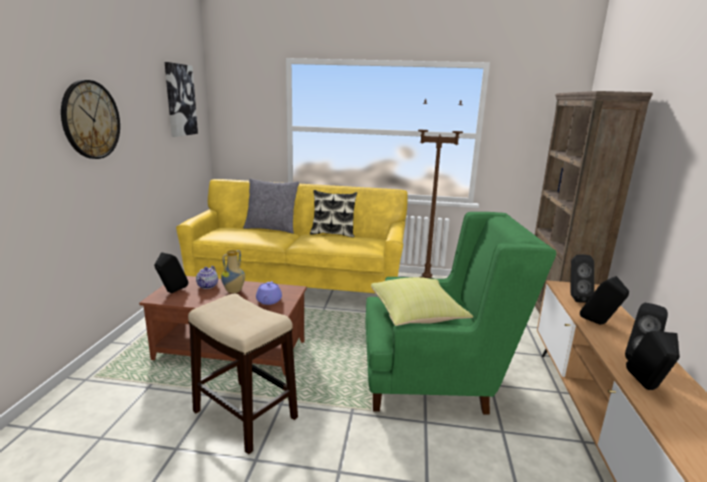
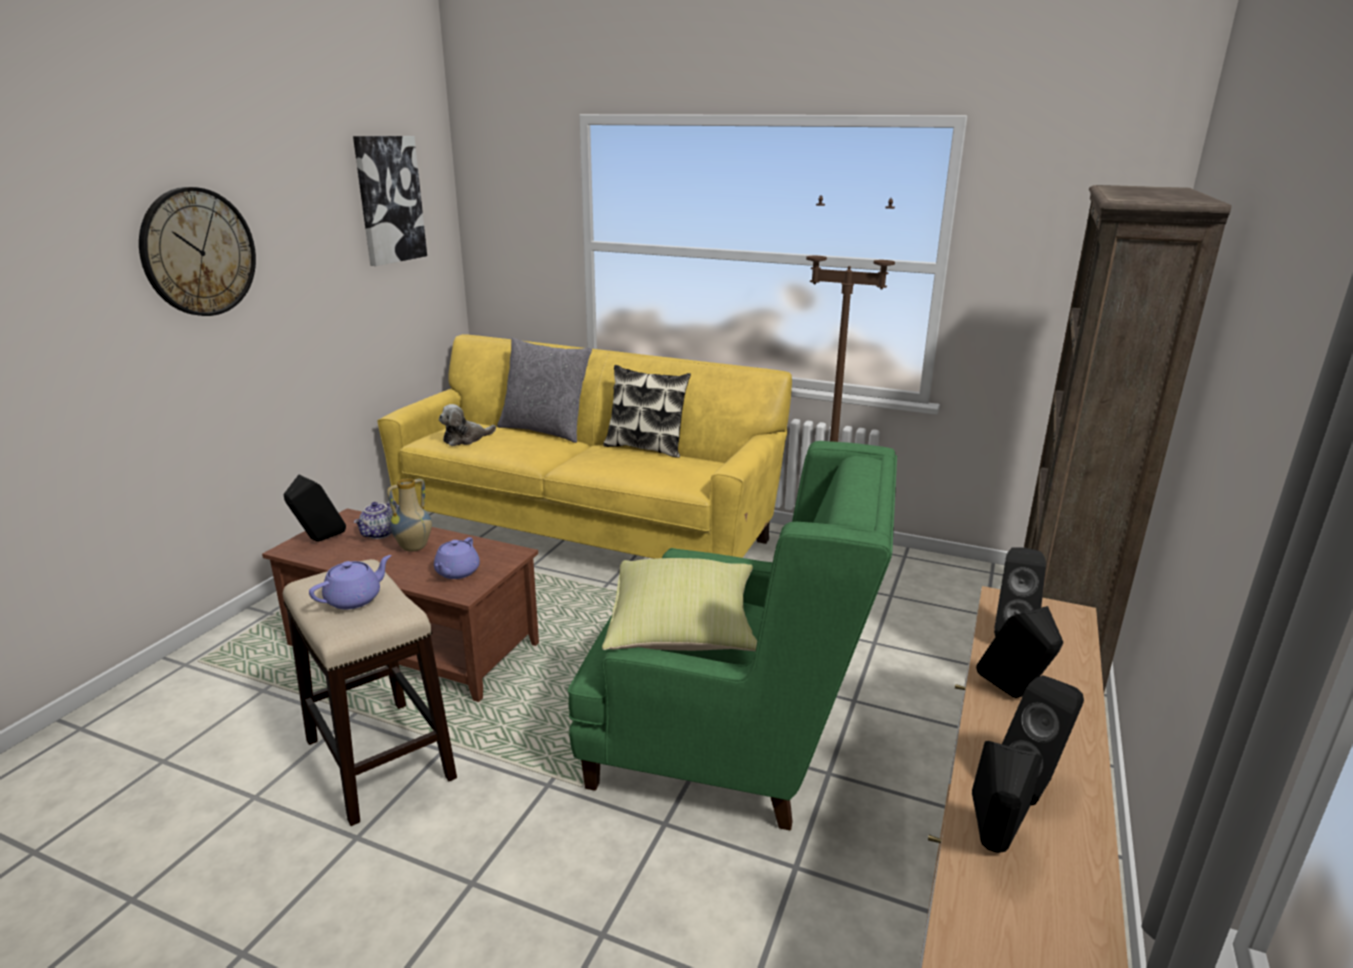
camera: 15 degrees right, 5 degrees up
(231, 234) = (465, 439): none -> plush toy
(240, 314) = (355, 599): none -> purple teapot

